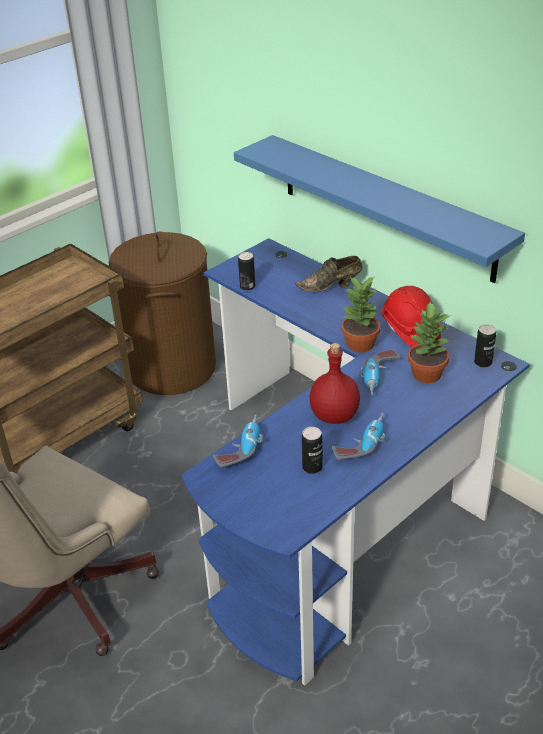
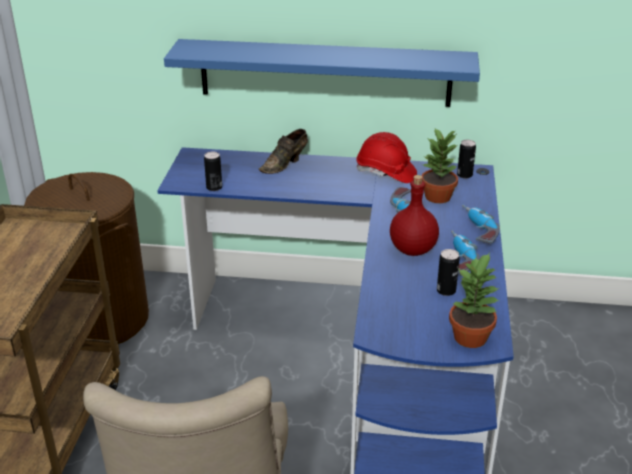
camera: 40 degrees left, 5 degrees down
(240, 448) = (374, 302): power drill -> power drill (477, 231)
(361, 344) = (364, 195): potted plant -> potted plant (471, 337)

